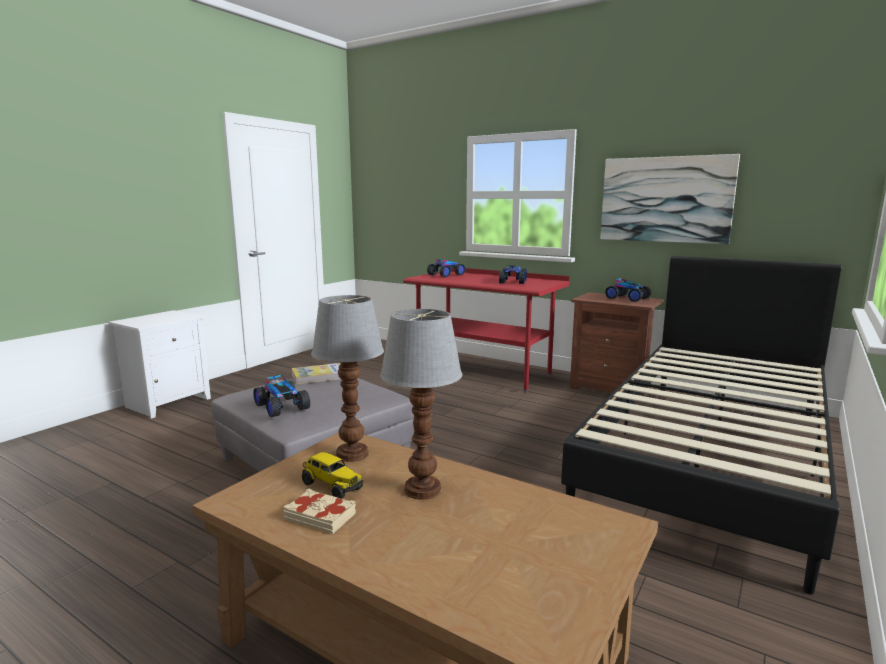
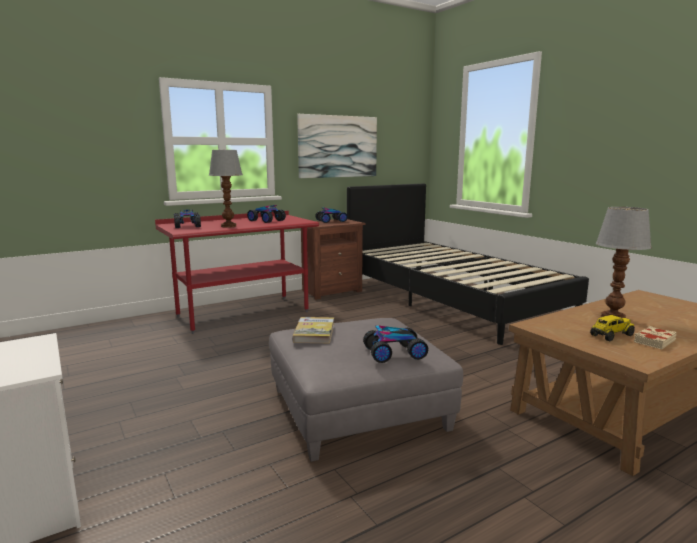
camera: 65 degrees left, 0 degrees up
(352, 454) = (560, 326): table lamp -> table lamp (229, 226)

